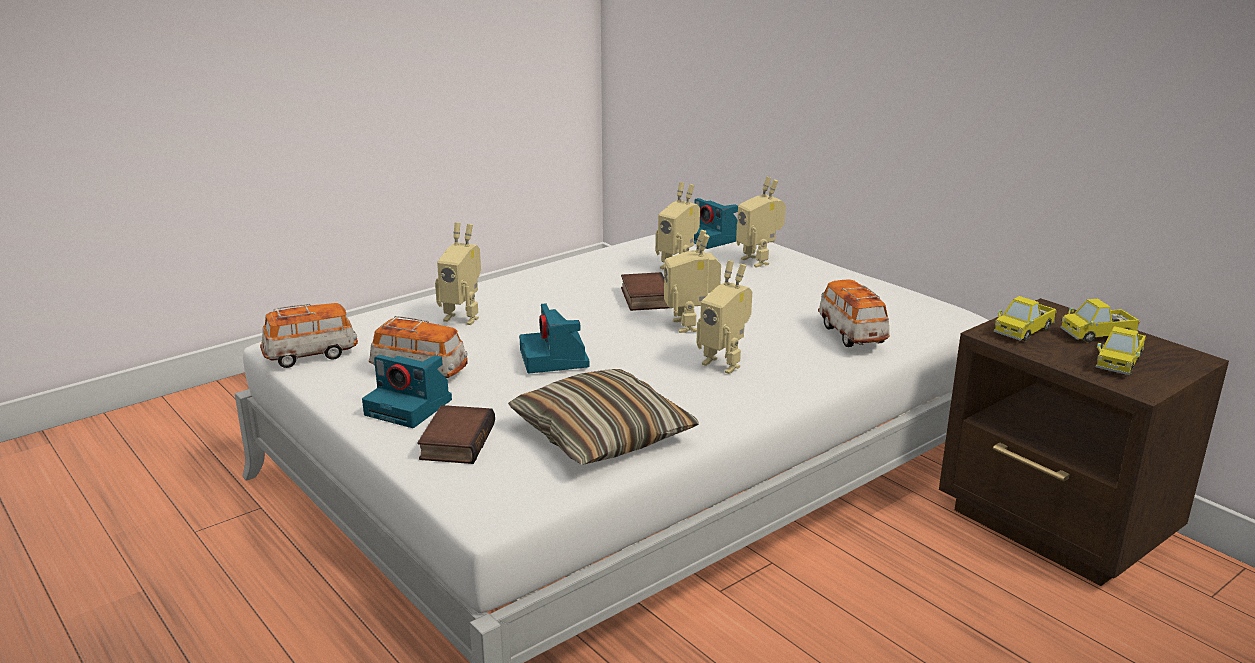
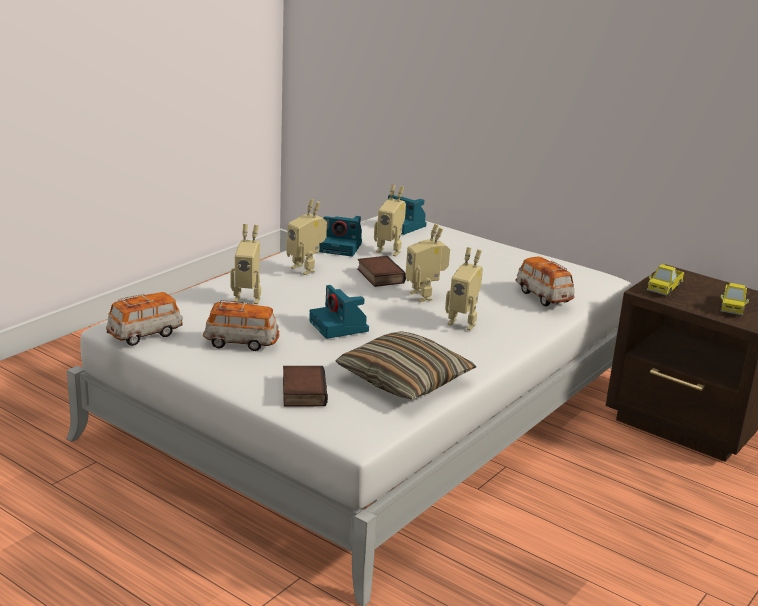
camera: 15 degrees left, 0 degrees up
(410, 407) = (252, 369): camera -> camera (341, 247)
(759, 261) = (447, 243): toy robot -> toy robot (306, 268)
(1097, 335) = (712, 289): toy truck -> none

